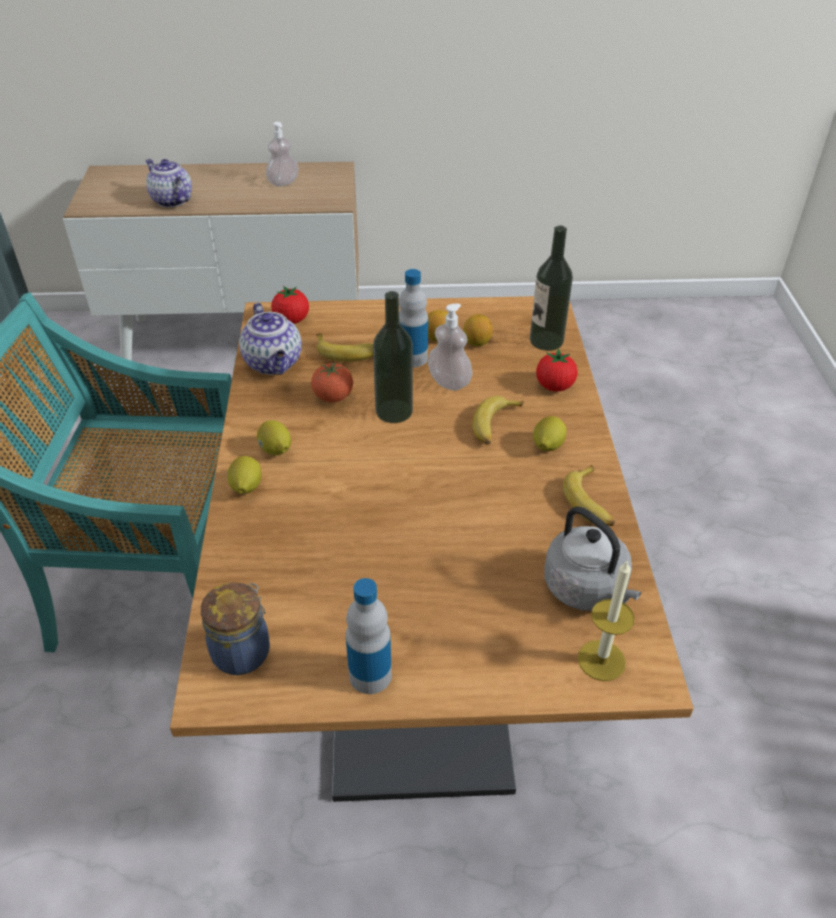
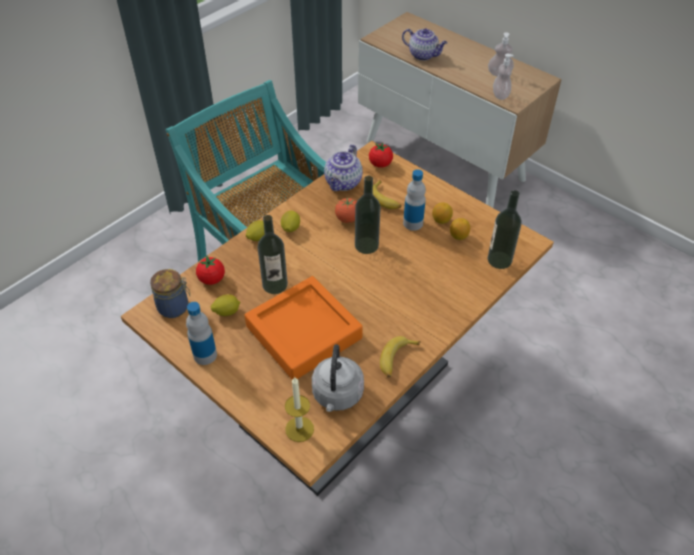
camera: 45 degrees right, 5 degrees up
(171, 200) = (423, 55): teapot -> teapot turned 120 degrees clockwise
(344, 525) = (275, 285): none -> bottle
(449, 382) = (414, 248): soap dispenser -> soap dispenser (500, 95)
(455, 552) = (304, 332): none -> orange tray
(494, 426) = (405, 287): banana -> none
(547, 446) = (416, 316): lemon -> lemon (227, 312)
(554, 386) = (466, 288): tomato -> tomato (212, 279)

